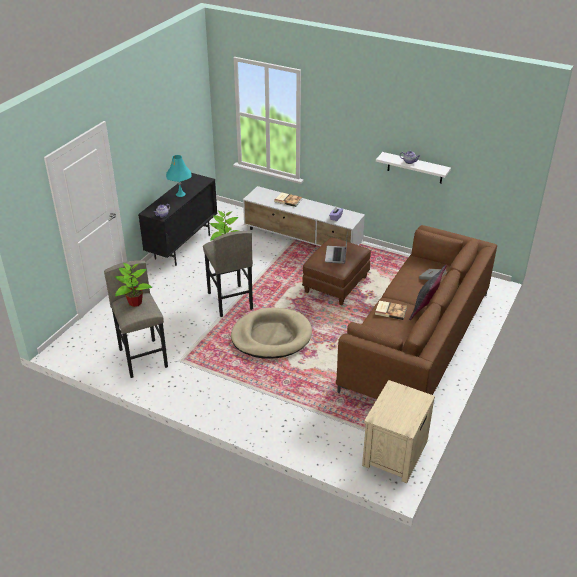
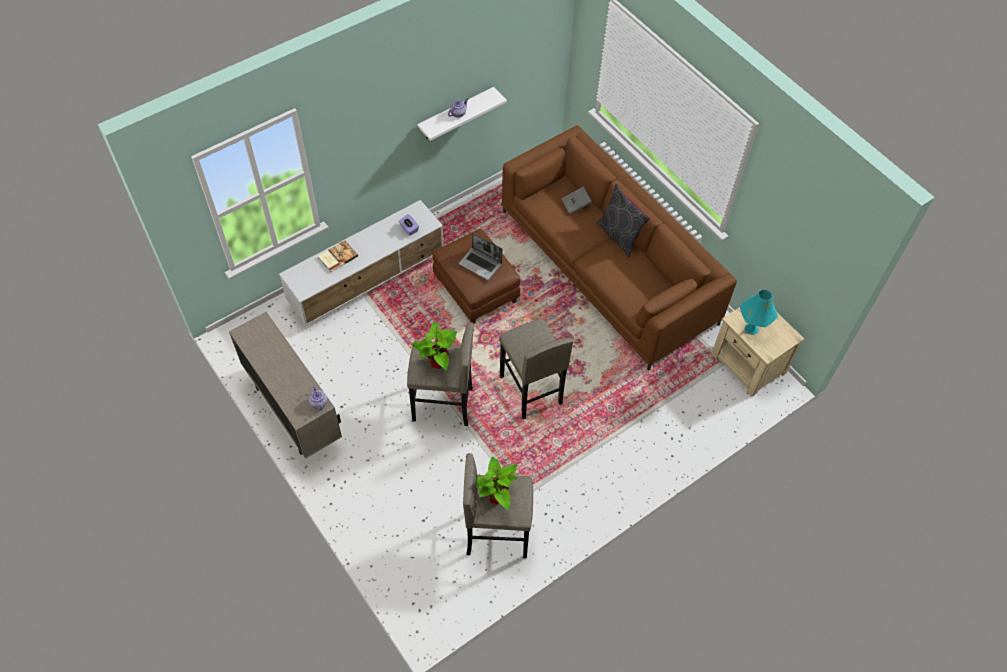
camera: 65 degrees left, 20 degrees up
(180, 194) = (279, 364): turquoise table lamp -> turquoise table lamp (751, 328)
(183, 246) = (294, 412): black cabinet -> beige cabinet
(271, 336) = (530, 390): beige dog bed -> grey stool
(390, 311) = (607, 265): book -> none

